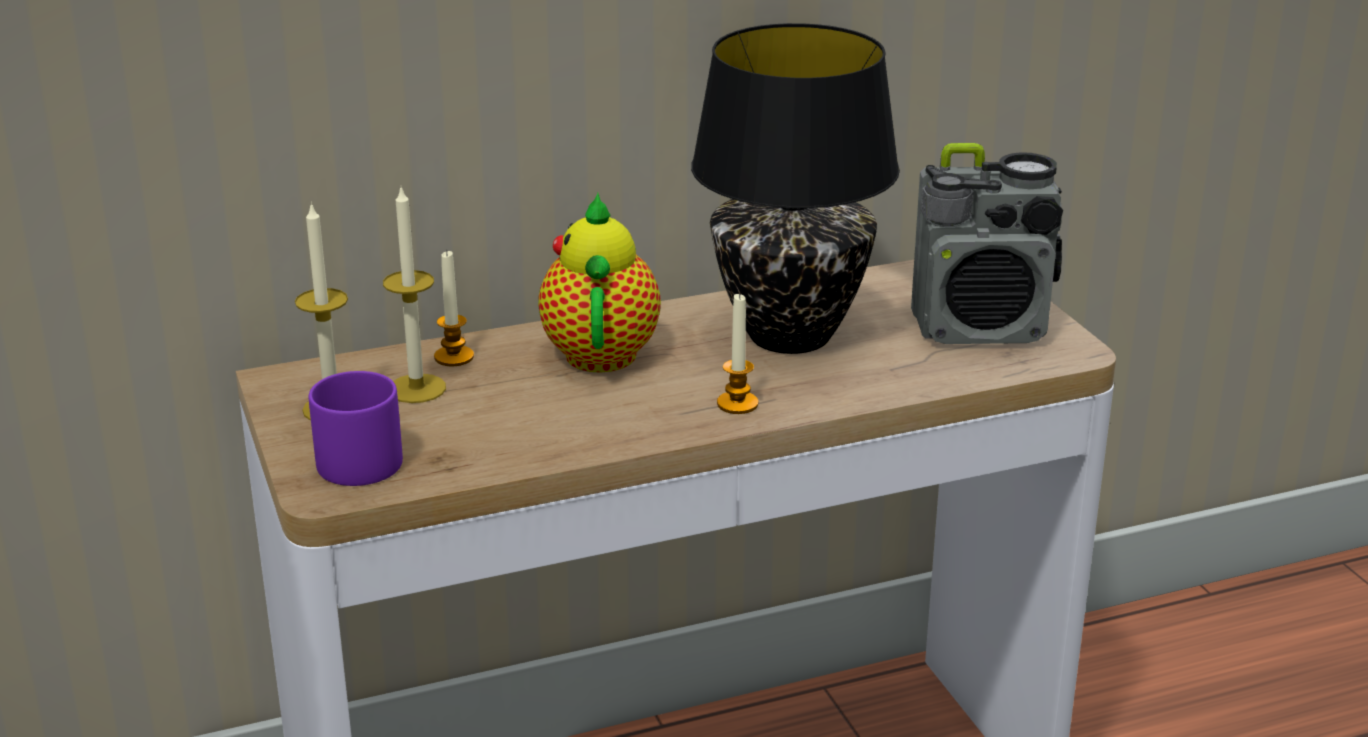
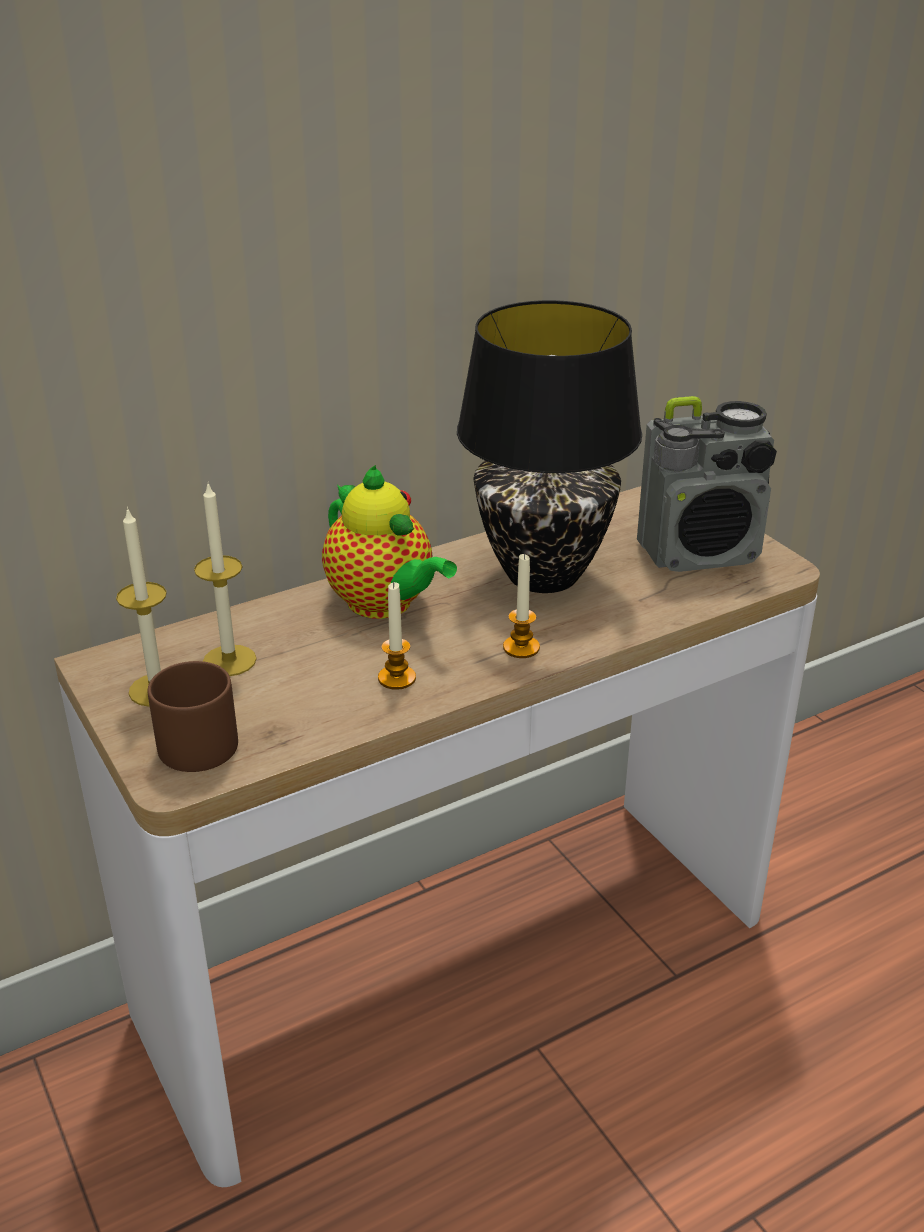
camera: 10 degrees left, 5 degrees up
(361, 455) = (197, 737): purple mug -> brown mug
(454, 357) = (254, 624): candle -> candle (397, 678)
(601, 350) = (384, 605): teapot -> teapot turned 150 degrees clockwise

